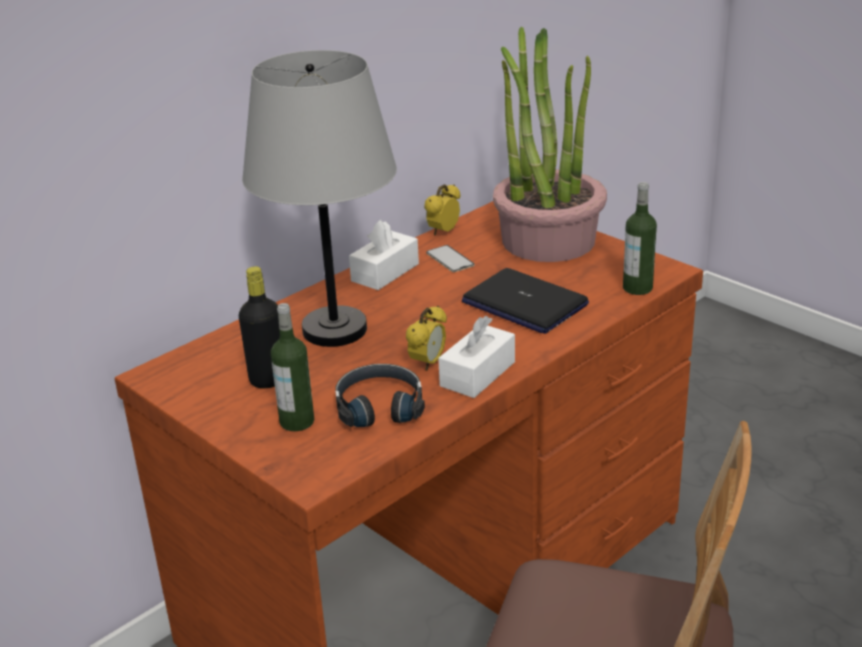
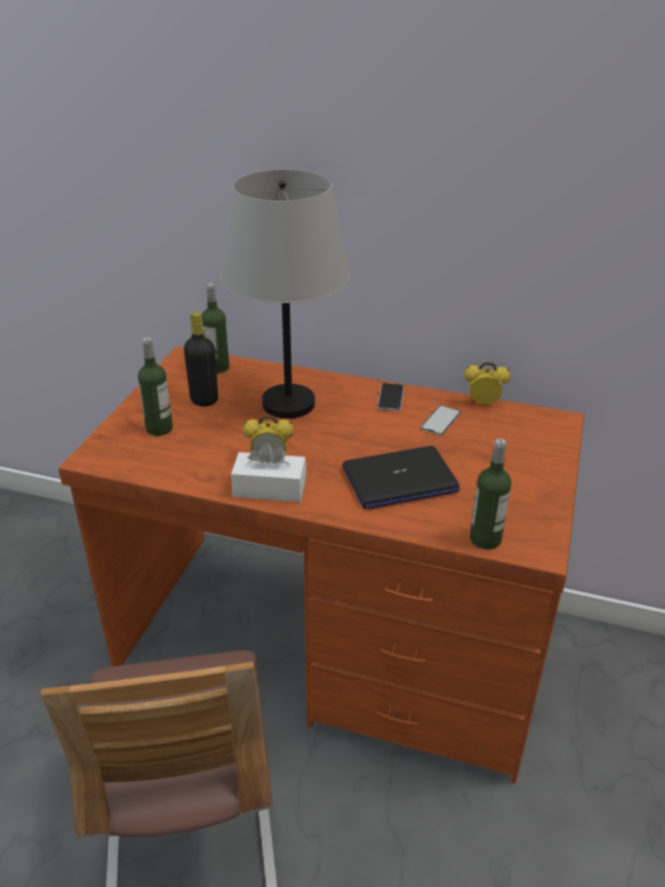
camera: 60 degrees right, 5 degrees up
(205, 357) = (217, 368): none -> bottle
(379, 406) = (197, 456): black headphones -> none
(385, 272) = (390, 398): white tissue box -> phone
(524, 303) = (399, 480): laptop -> laptop turned 120 degrees counterclockwise
(548, 240) = (526, 461): potted plant -> none

